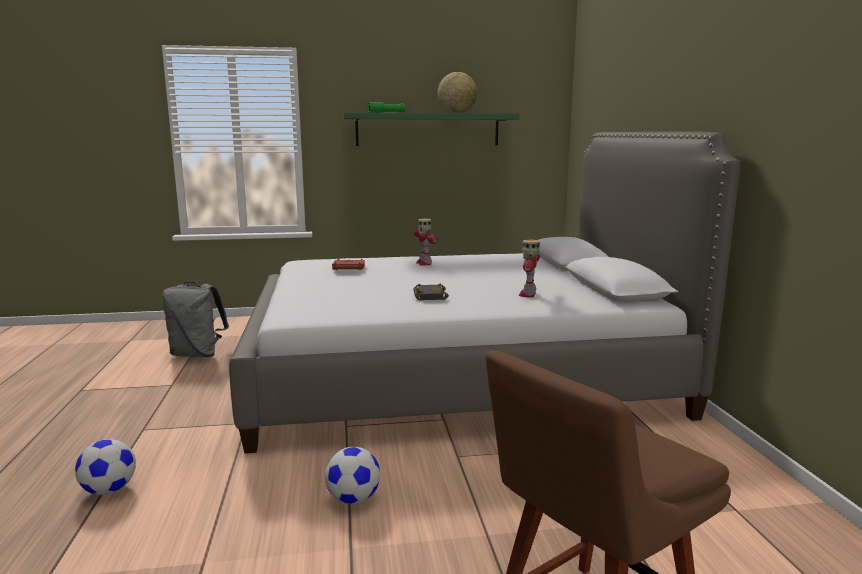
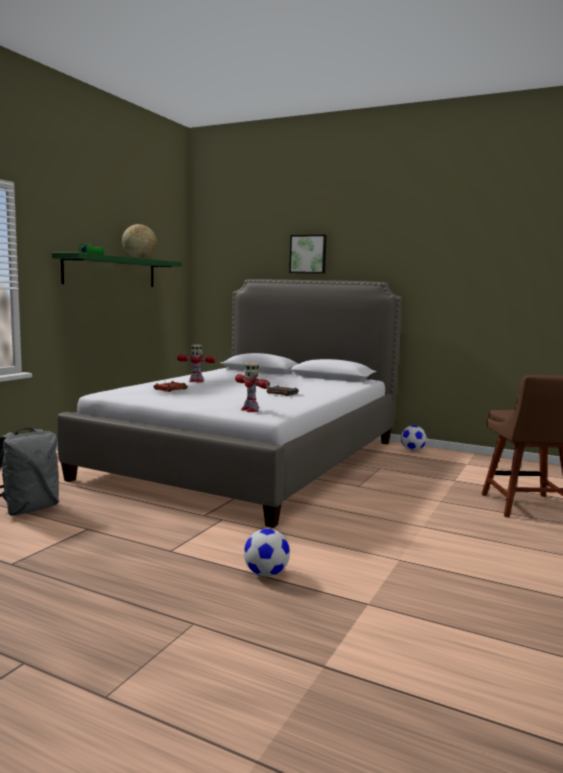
camera: 55 degrees left, 5 degrees down
(353, 499) = (374, 515): football -> football (412, 450)
(528, 294) = (316, 385): toy robot -> toy robot (250, 410)
(655, 89) = (308, 254): none -> picture

